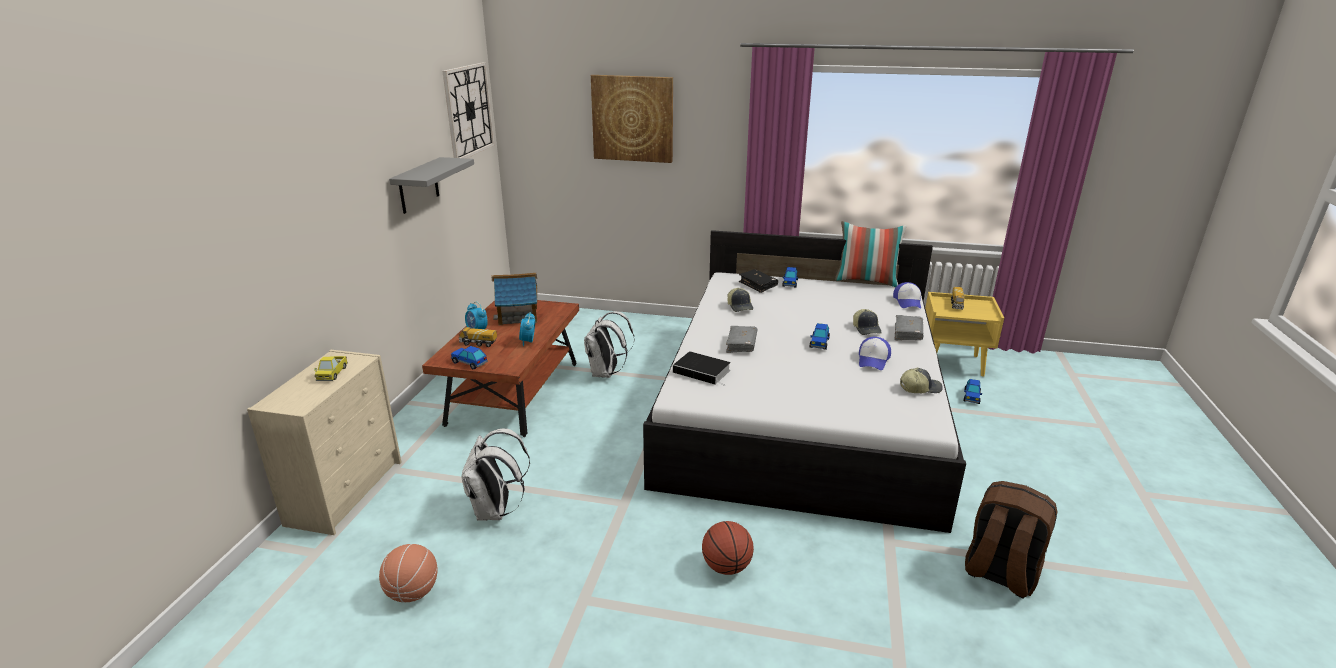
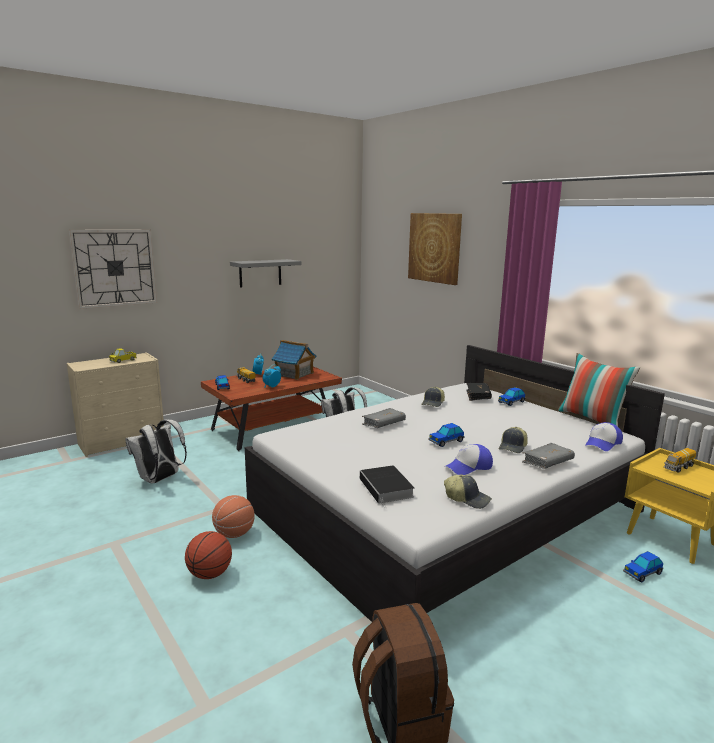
camera: 40 degrees right, 10 degrees down
(413, 592) = (64, 496): basketball -> basketball (234, 533)
(468, 110) = (328, 234): wall clock -> wall clock (115, 268)
(703, 371) = (322, 428): book -> book (387, 488)

